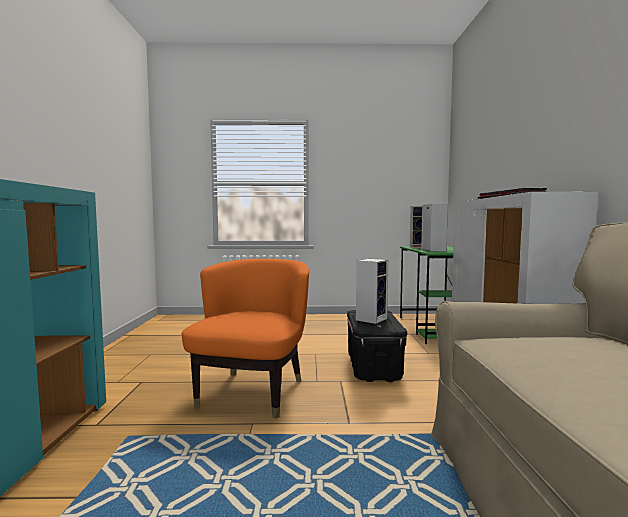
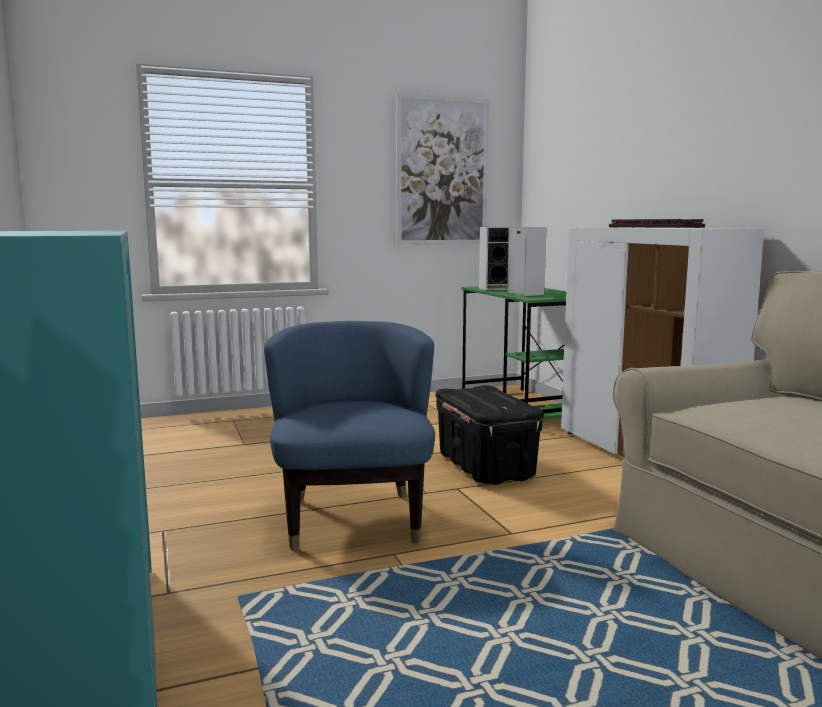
camera: 20 degrees left, 5 degrees up
(253, 391) = (353, 517): orange armchair -> blue armchair
(371, 319) = (484, 399): speaker -> none
(390, 173) = (442, 171): none -> picture

